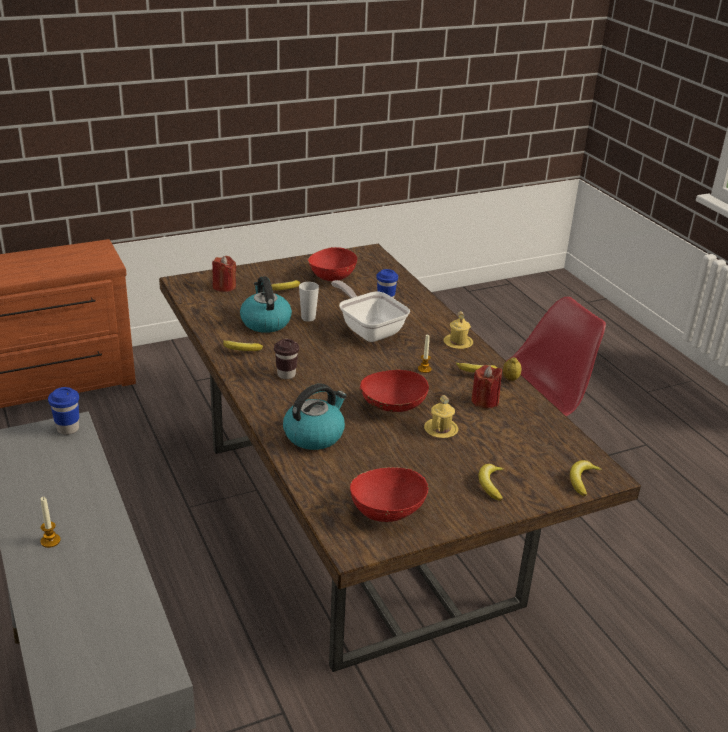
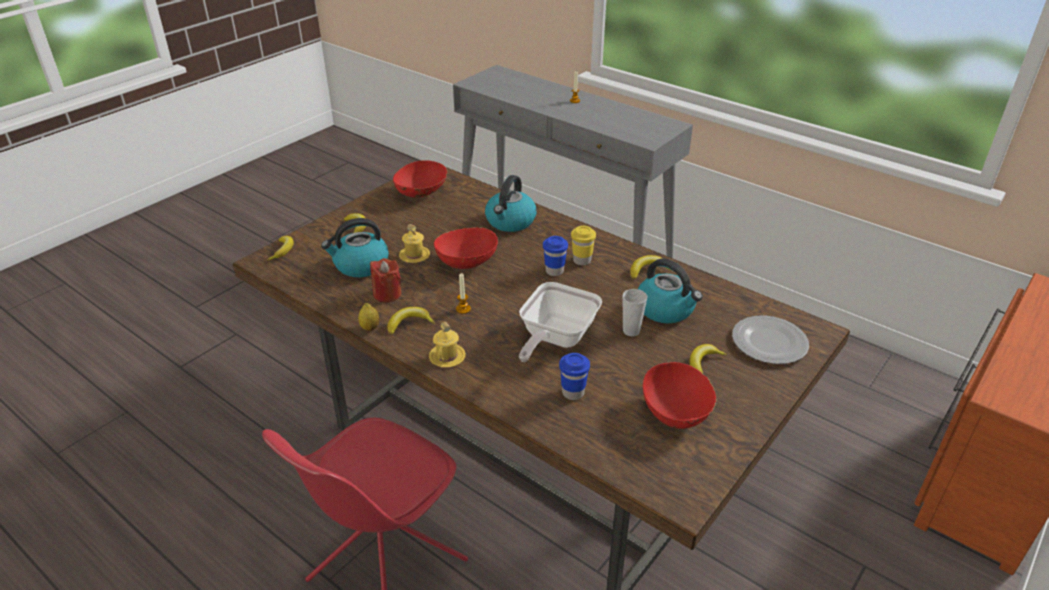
camera: 155 degrees right, 5 degrees up
(68, 429) = (648, 139): blue cup -> blue cup (554, 271)
(224, 286) = (768, 342): red candle -> plate
(286, 374) = (582, 260): brown cup -> yellow cup
(369, 330) = (555, 339): frying pan -> frying pan turned 90 degrees clockwise
(500, 436) = (360, 265): none -> kettle

